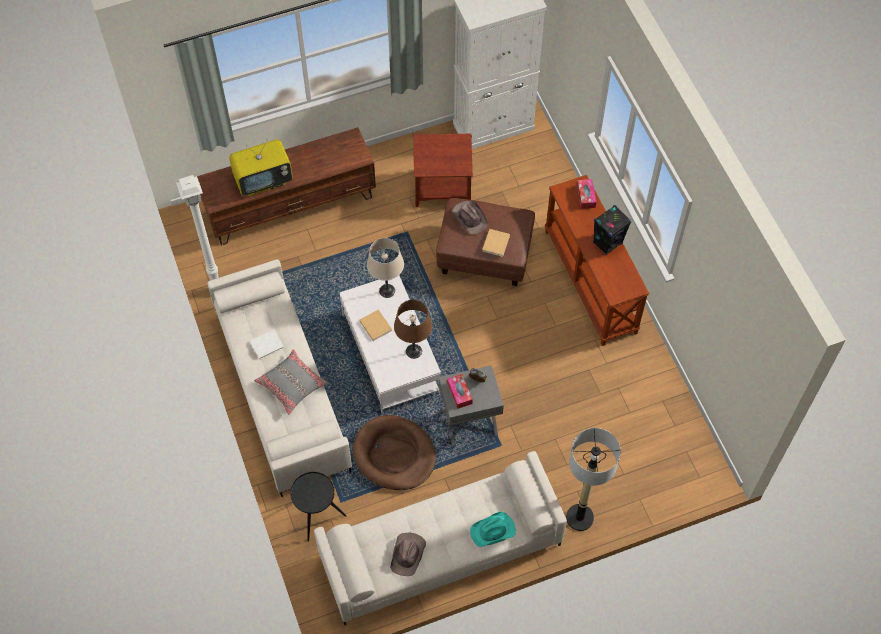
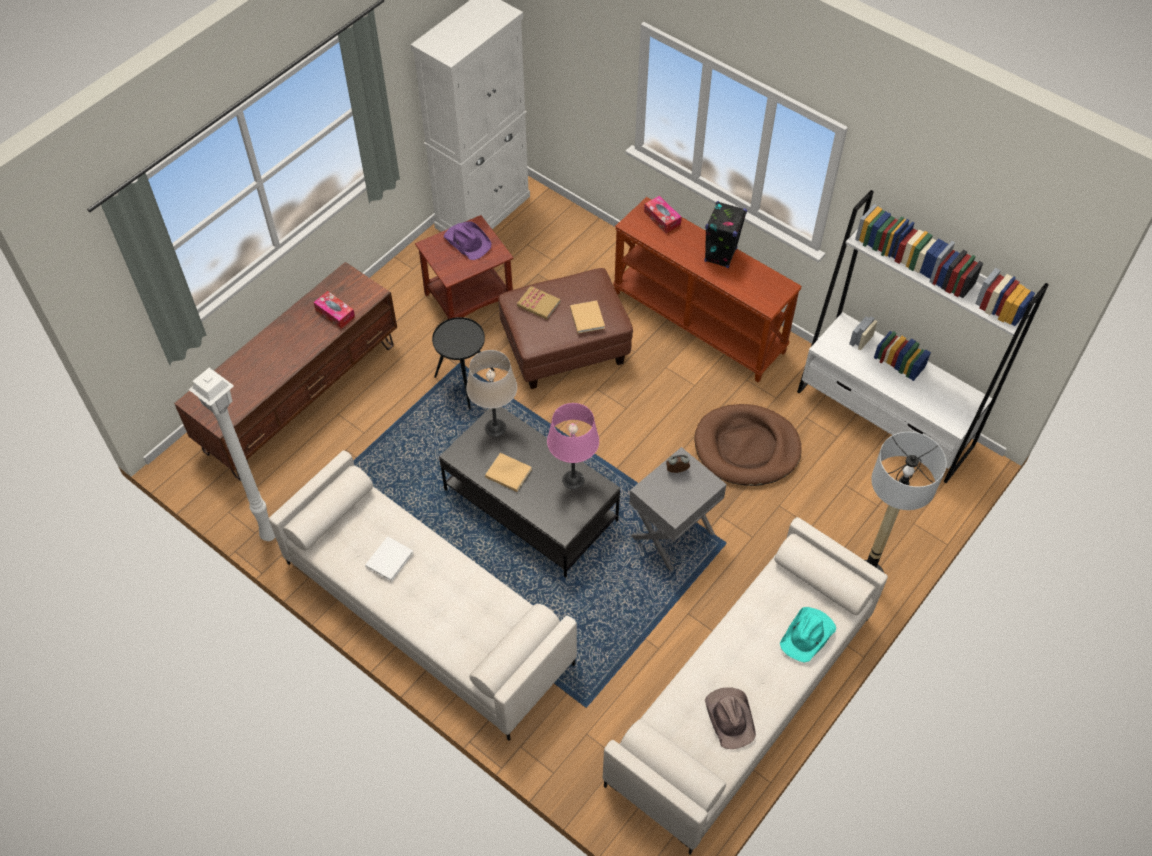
camera: 30 degrees left, 5 degrees down
(264, 180) = (266, 369): television -> none
(291, 385) = (451, 592): grey pillow -> none
(317, 515) = (568, 739): black side table -> black side table (464, 383)
(390, 353) = (530, 505): white coffee table -> black coffee table
(394, 455) = (612, 617): brown dog bed -> brown dog bed (746, 448)
(413, 351) = (573, 480): brown table lamp -> pink table lamp
(449, 149) = (467, 241): none -> purple hat
(459, 393) = (667, 496): tissue box -> tissue box (335, 313)
(470, 217) = (538, 304): brown hat -> book
(673, 417) = (885, 419): none -> white bookcase

